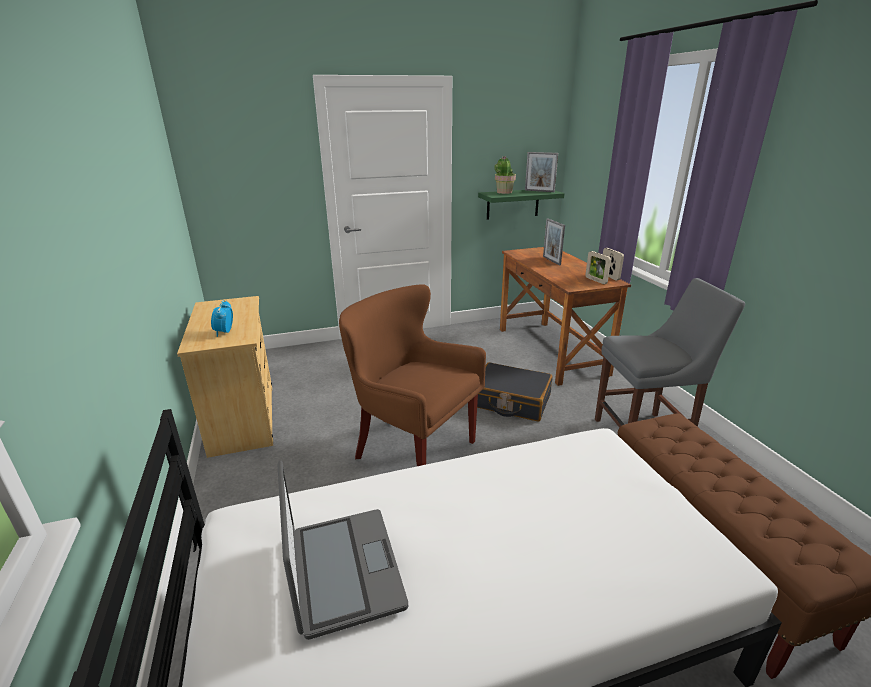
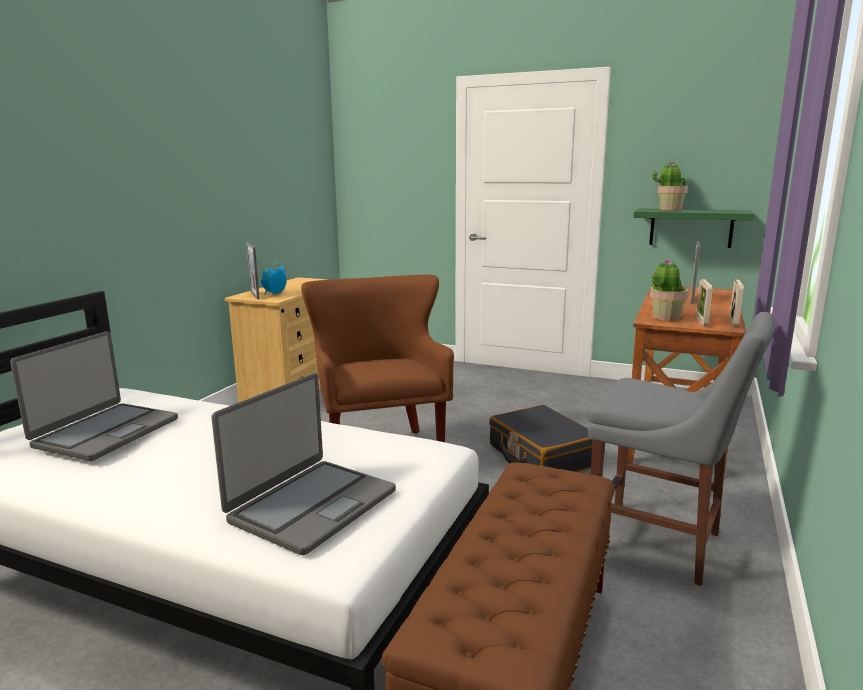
camera: 40 degrees right, 10 degrees down
(539, 191) = (724, 211): picture frame -> picture frame (254, 295)
(573, 282) = (665, 317): none -> potted plant
(633, 532) = (311, 505): none -> laptop

